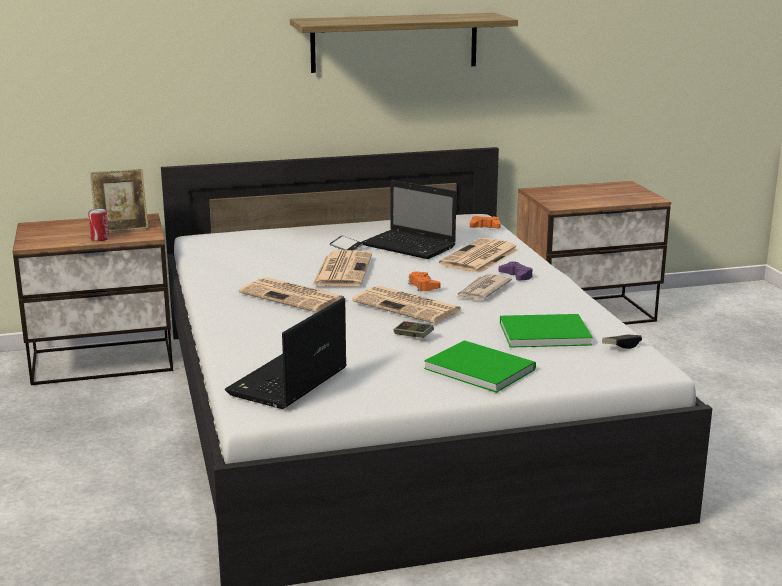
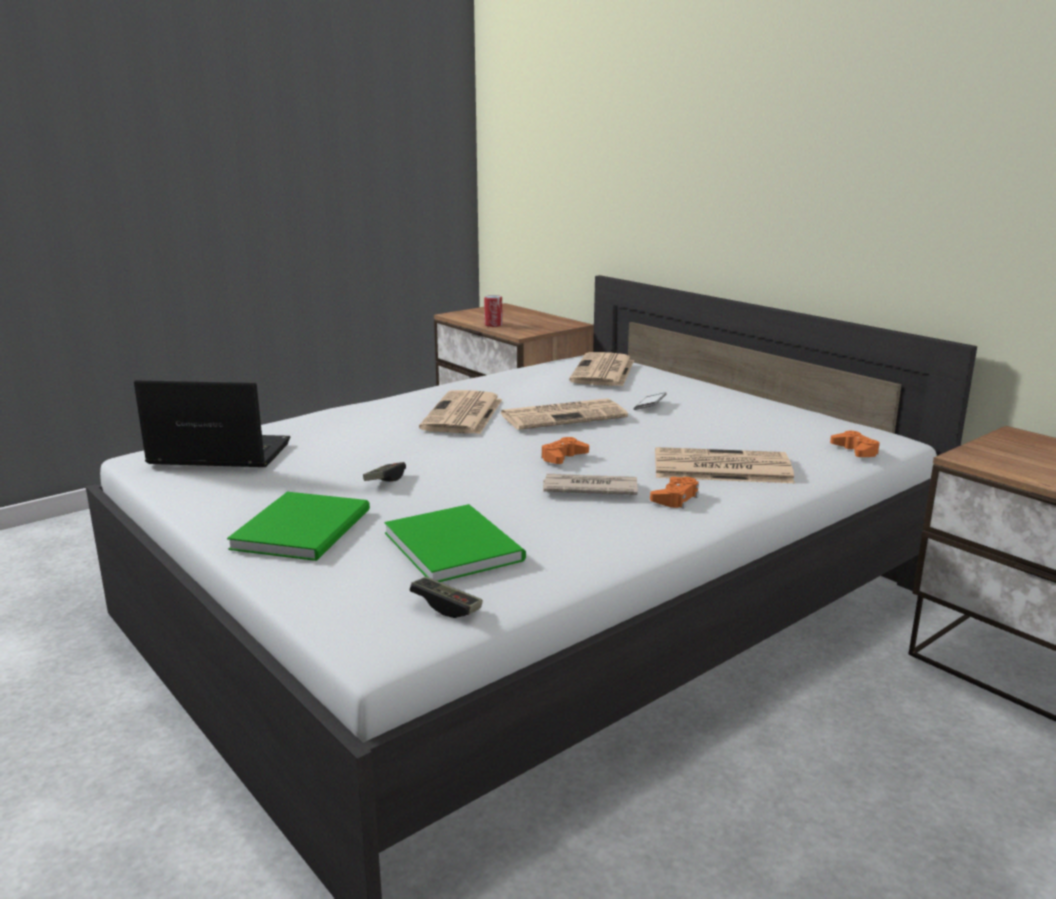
camera: 65 degrees right, 0 degrees up
(121, 228) = (530, 324): picture frame -> none
(394, 42) = (852, 157): shelf -> none
(409, 306) = (481, 462): newspaper -> newspaper (603, 371)
(410, 246) = (702, 429): laptop -> none
(516, 276) = (675, 498): purple game controller -> orange game controller

